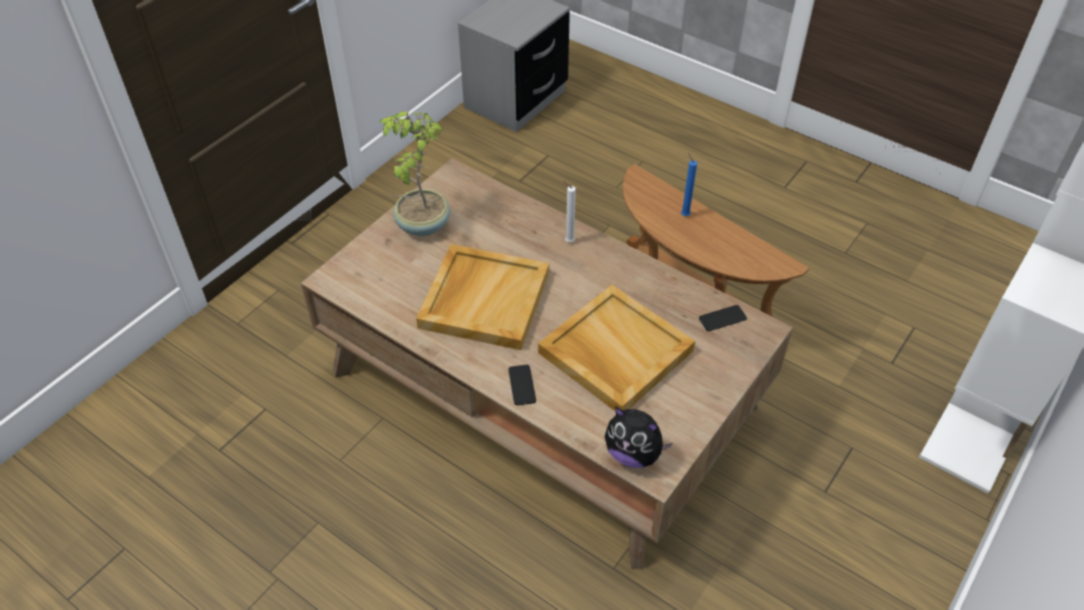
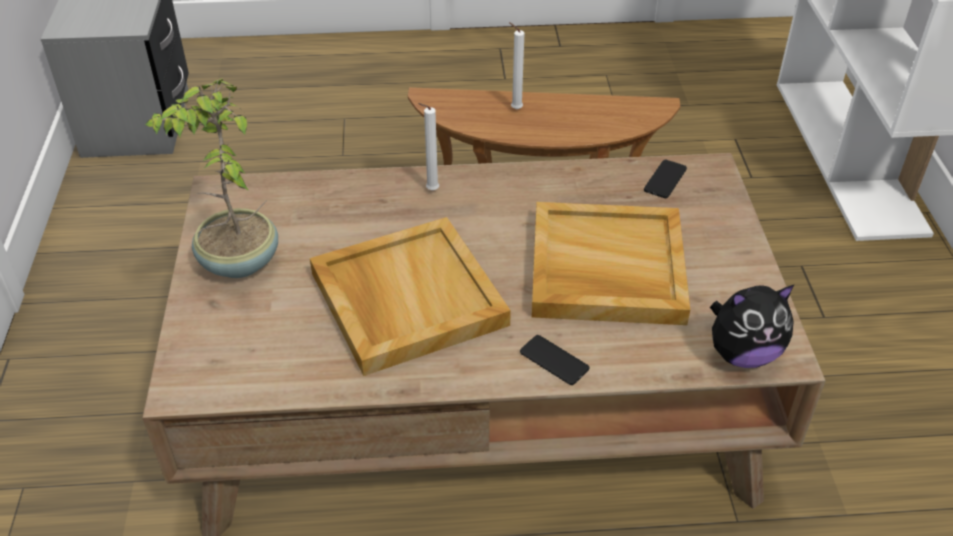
camera: 40 degrees left, 5 degrees down
(684, 215) = (514, 109): blue candle -> white candle

